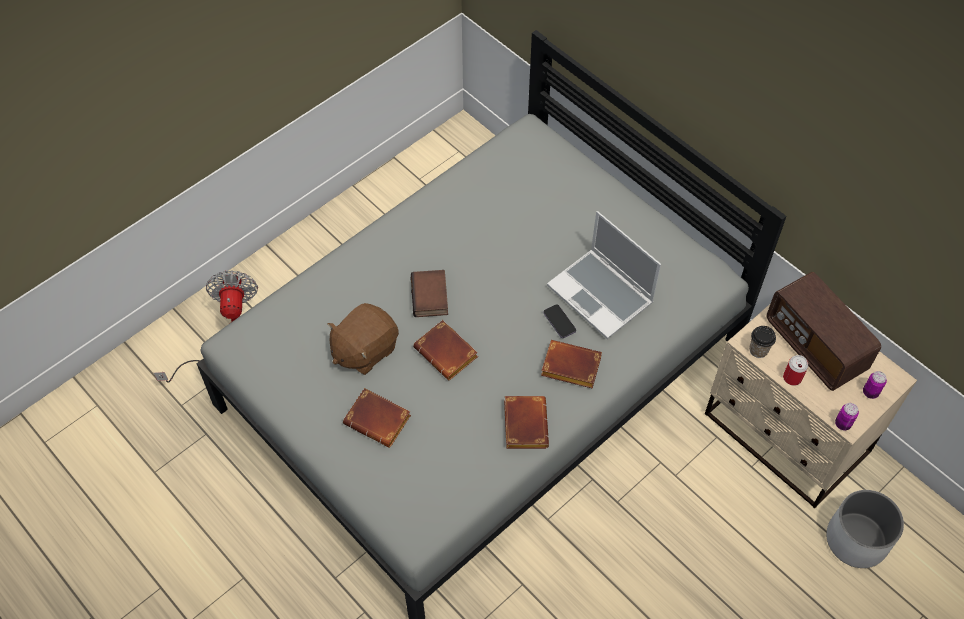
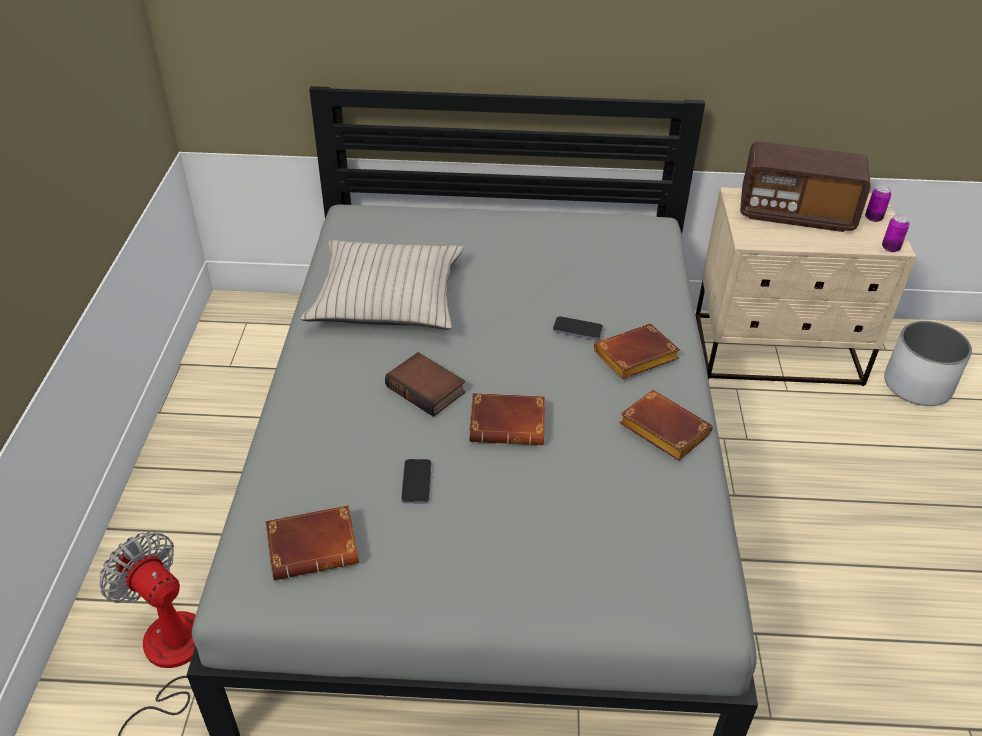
camera: 45 degrees left, 15 degrees down
(364, 350) = (416, 482): brown plush toy -> phone
(379, 420) = (520, 535): brown book -> brown book (315, 546)
(478, 216) = (387, 298): none -> beige pillow
(602, 295) = (584, 287): laptop -> none
(758, 350) = (765, 240): cup -> none
(792, 378) = (814, 242): can -> none

